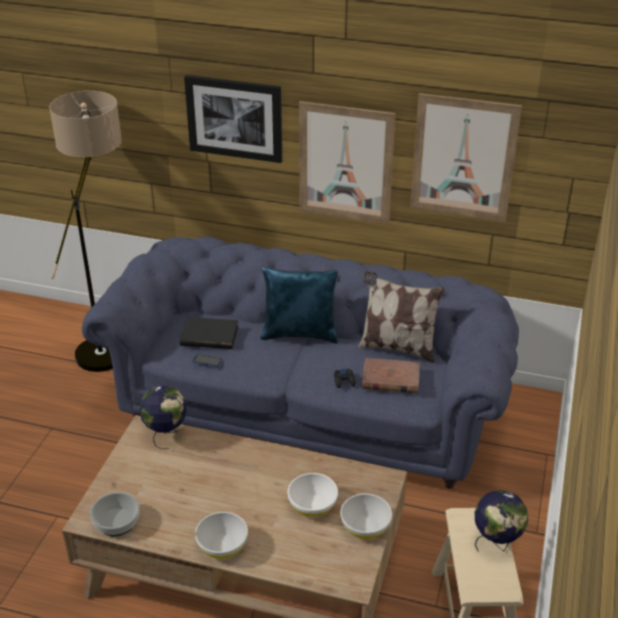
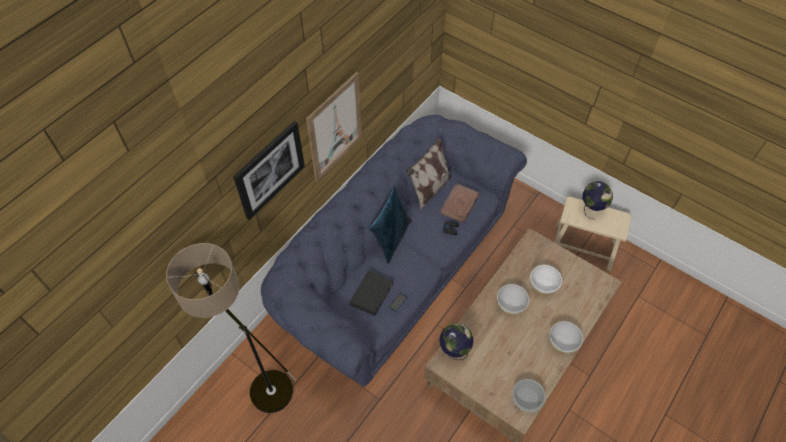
camera: 70 degrees left, 20 degrees up
(365, 527) = (567, 264): white bowl -> white bowl (511, 304)
(463, 158) = (390, 63): picture -> none

